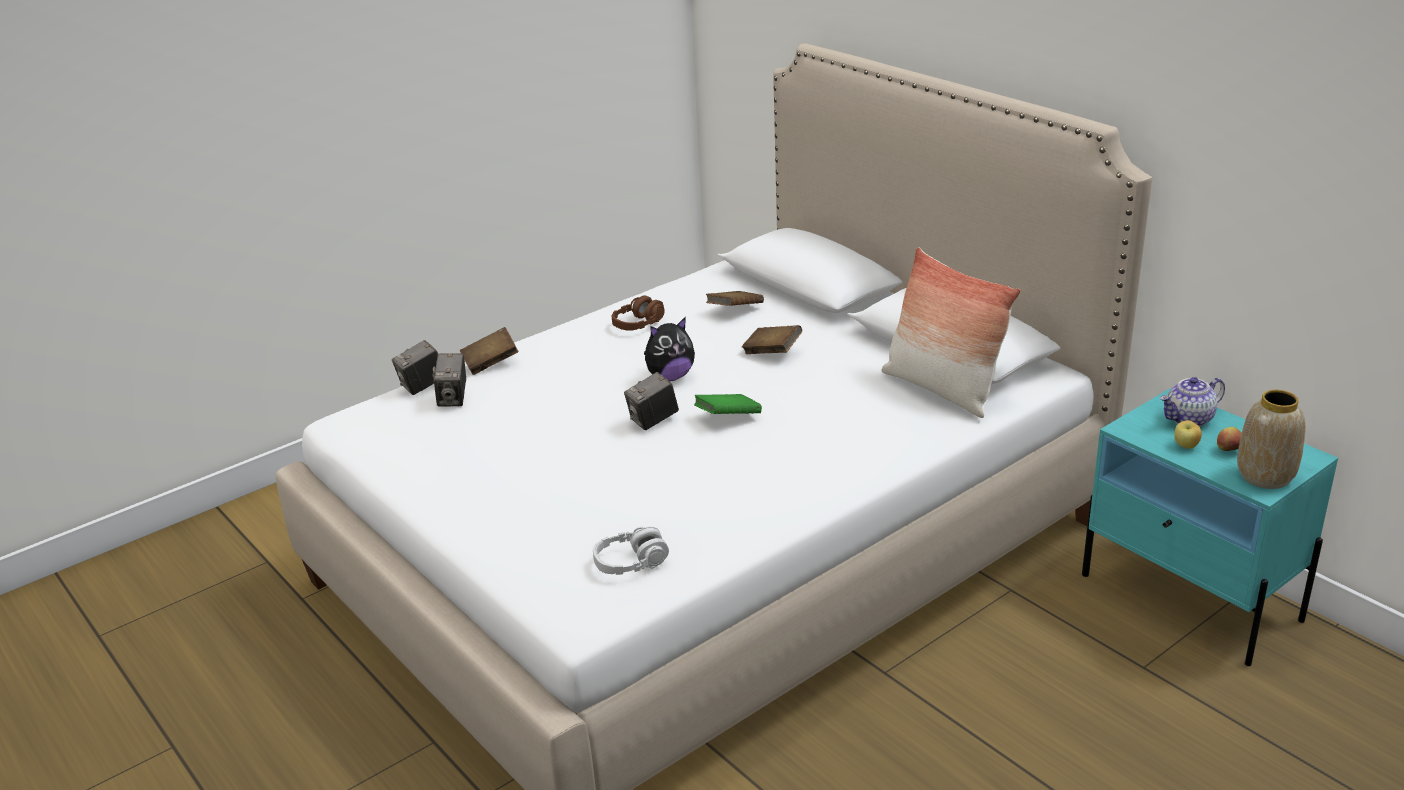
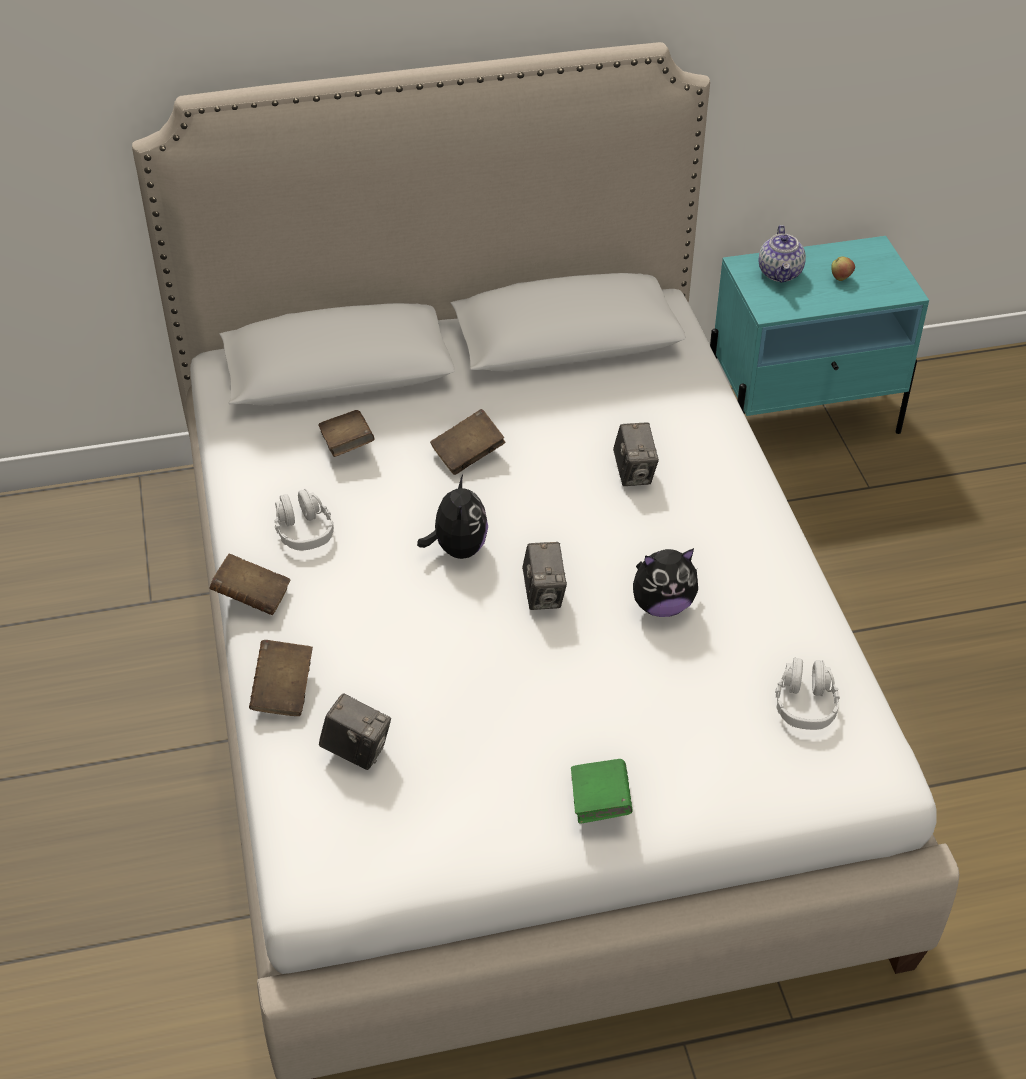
camera: 65 degrees left, 15 degrees up
(422, 386) = (288, 774): camera -> camera (634, 473)
(563, 328) = (252, 597): none -> brown book
(638, 324) = (304, 530): brown headphones -> grey headphones
(686, 471) = (662, 605): none -> plush toy
(728, 418) = (580, 537): green book -> green book (600, 803)
(942, 389) = (640, 378): pillow -> none
(1186, 446) = (819, 295): apple -> none
(1264, 476) = (888, 281): vase -> none

